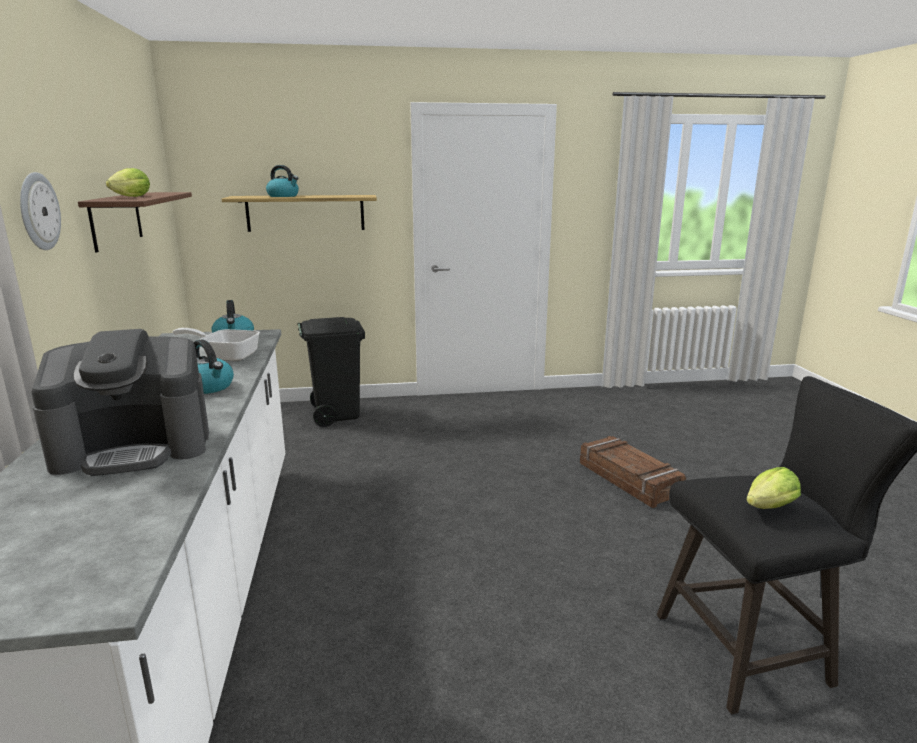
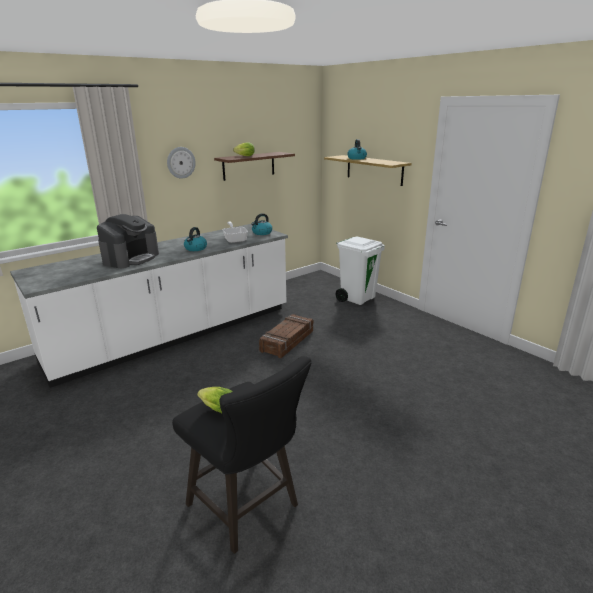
camera: 60 degrees right, 5 degrees up
(135, 447) = (131, 258): coffee machine -> coffee machine turned 105 degrees counterclockwise
(336, 414) = (357, 298): black trash can -> white trash can
(629, 479) = (408, 417): crate -> crate (287, 341)

